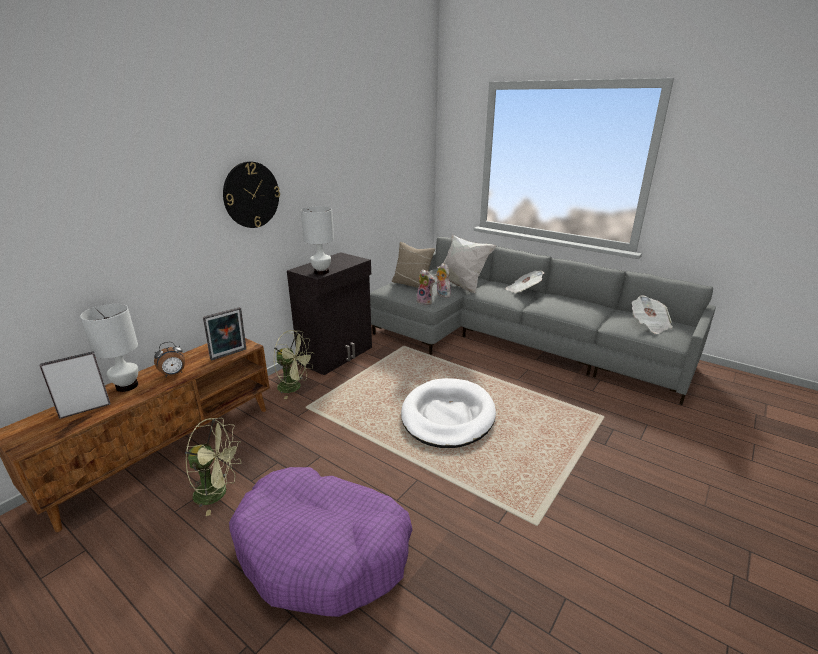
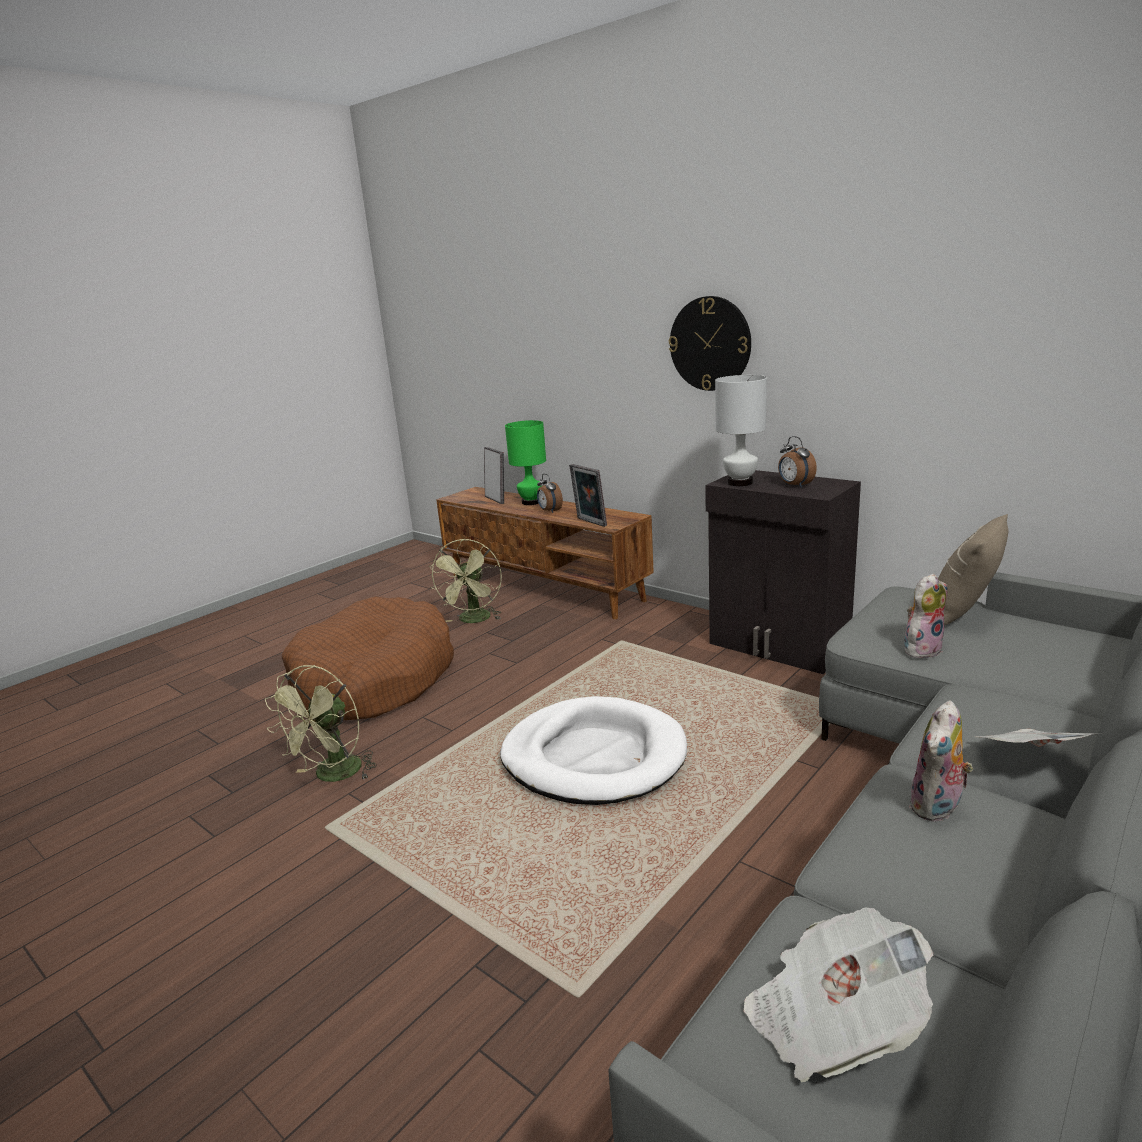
camera: 95 degrees right, 5 degrees down
(127, 386) = (531, 502): white table lamp -> green table lamp
(294, 387) = (671, 628): green fan -> green fan (333, 776)
(323, 550) = (374, 680): purple dog bed -> brown dog bed
(338, 262) = (794, 486): none -> alarm clock
(425, 302) = (862, 632): plush toy -> plush toy (938, 808)
(461, 286) = (1012, 674): white pillow -> none

